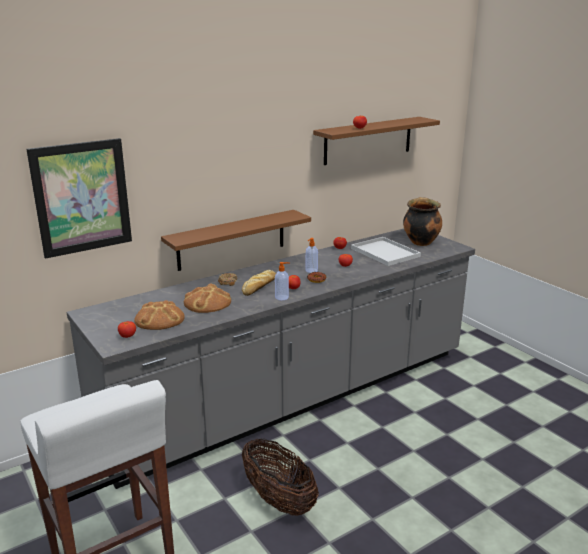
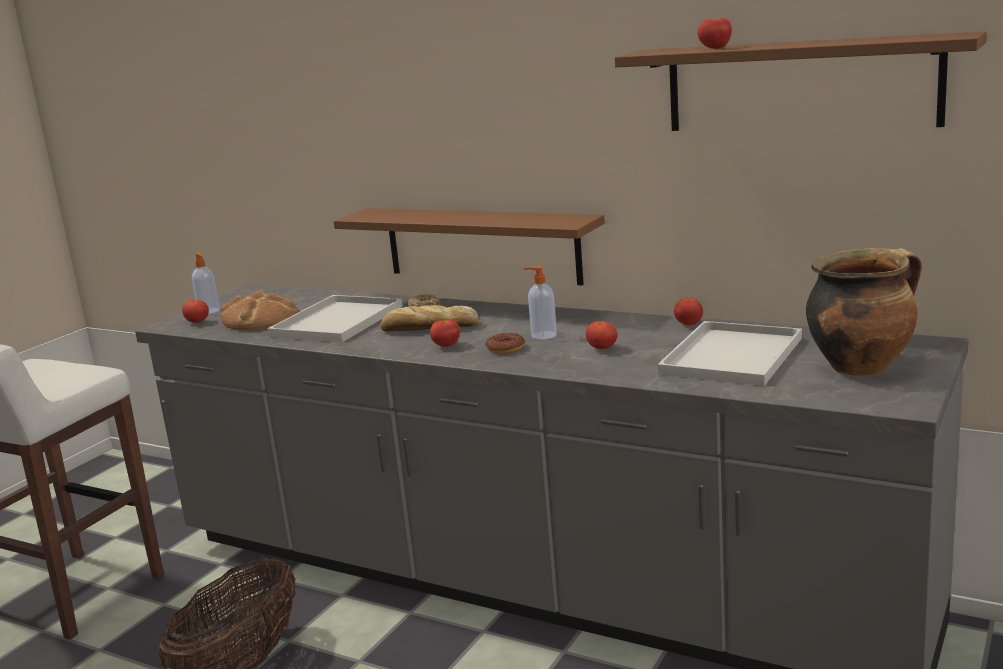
camera: 65 degrees right, 5 degrees down
(82, 197) = (266, 126): picture -> none
(207, 302) = (337, 322): bread -> white tray
(282, 297) = (401, 349): soap dispenser -> soap dispenser (209, 311)

